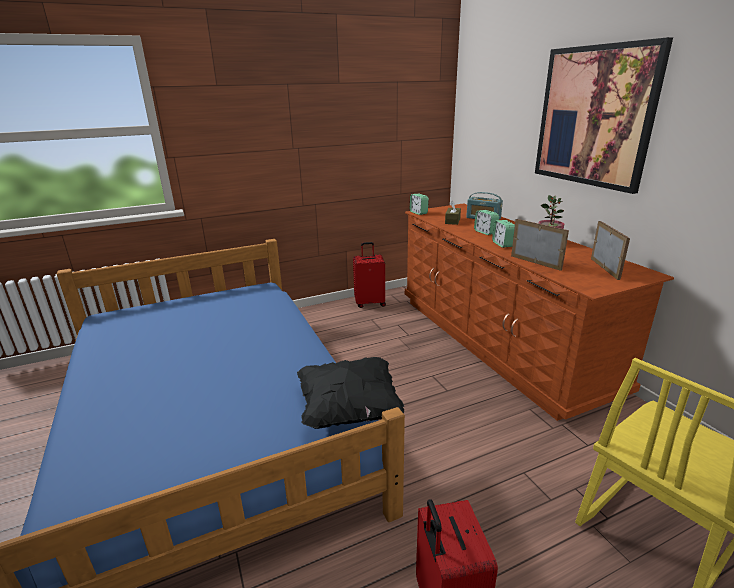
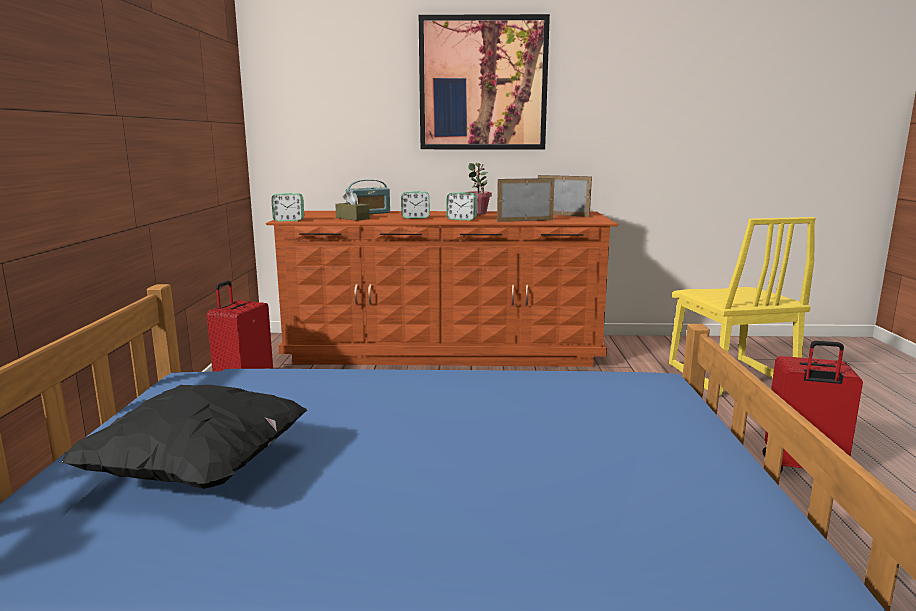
camera: 65 degrees left, 10 degrees down
(349, 409) = (623, 374): black pillow -> black pillow (199, 470)

